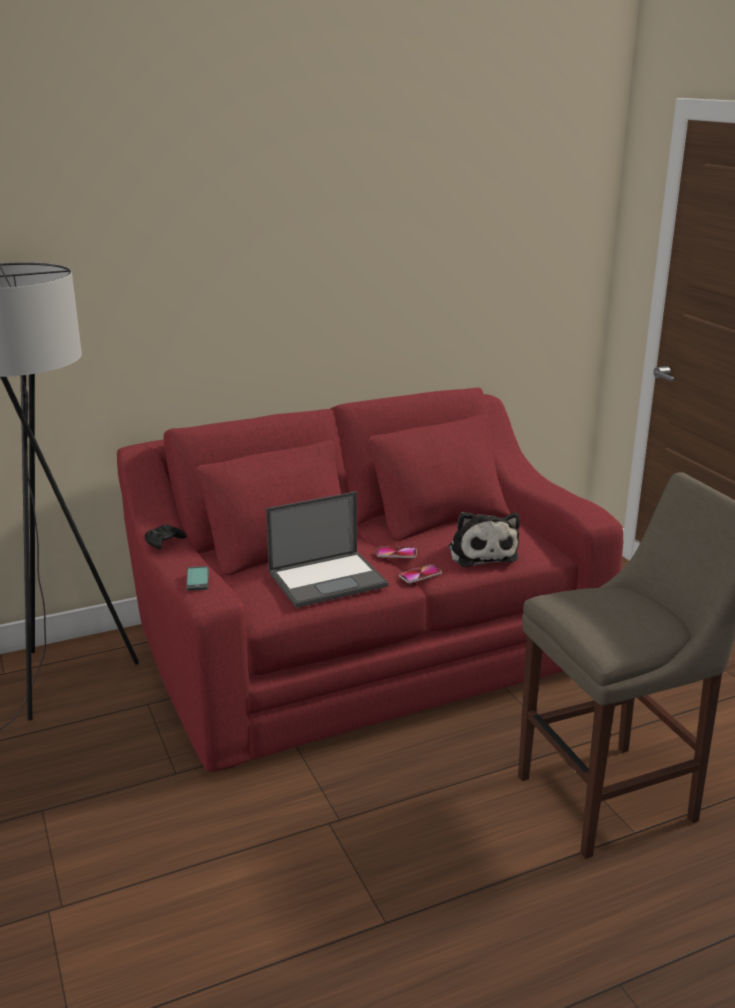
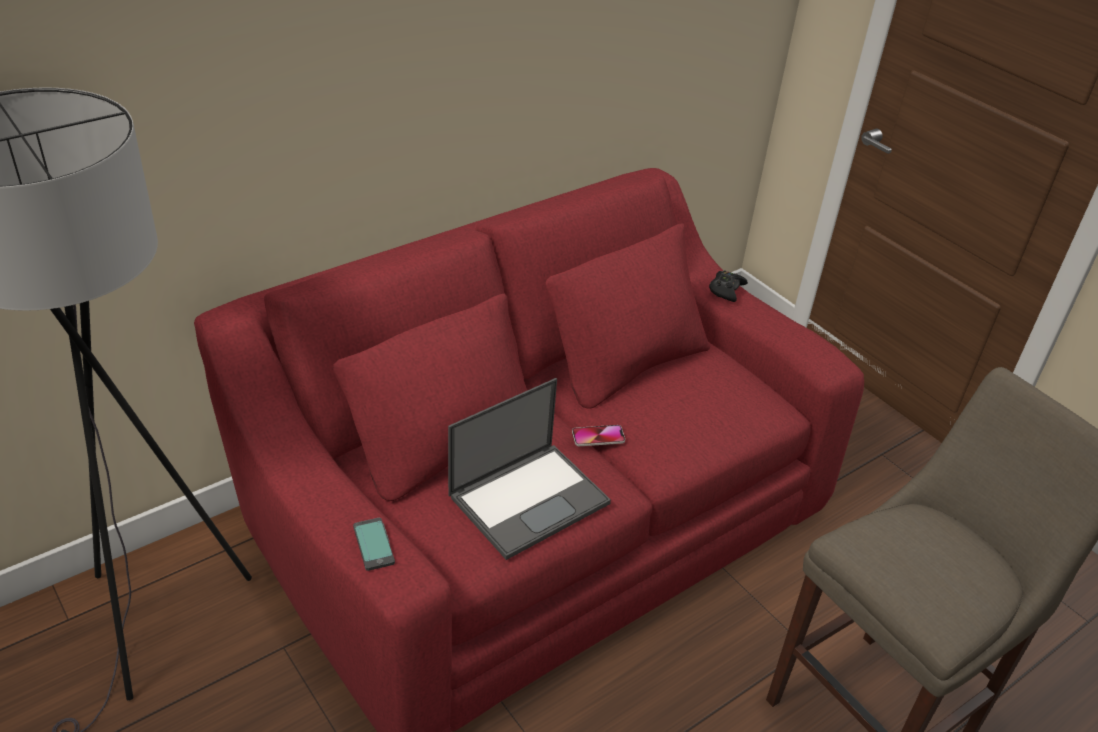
camera: 15 degrees left, 15 degrees up
(164, 541) = (295, 462): black game controller -> black game controller (726, 290)
(420, 575) = (640, 474): phone -> none
(481, 552) = (701, 423): plush toy -> none

